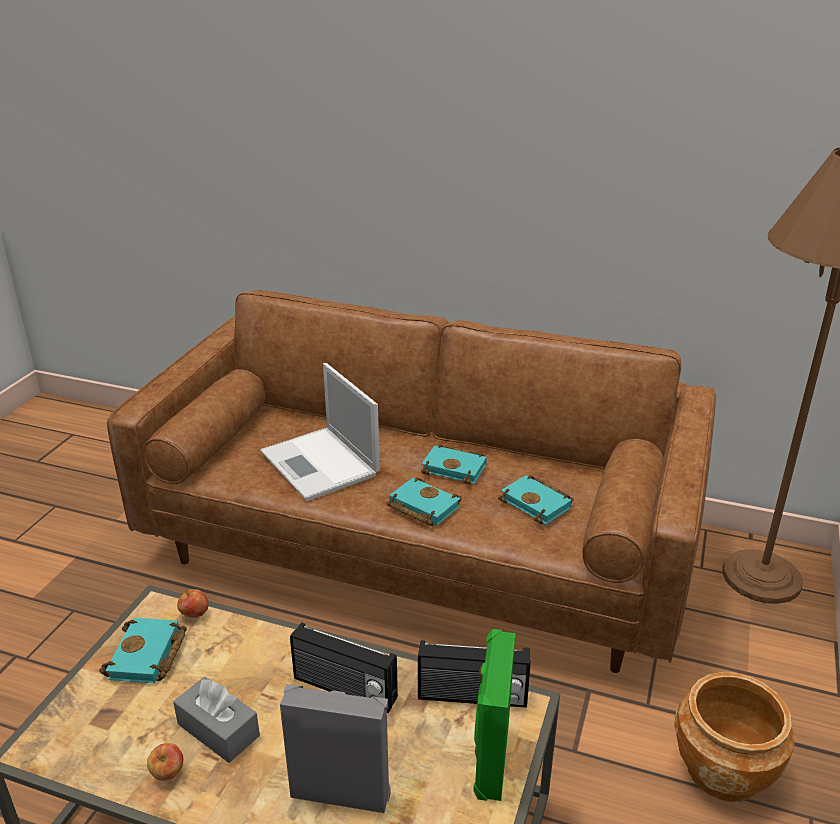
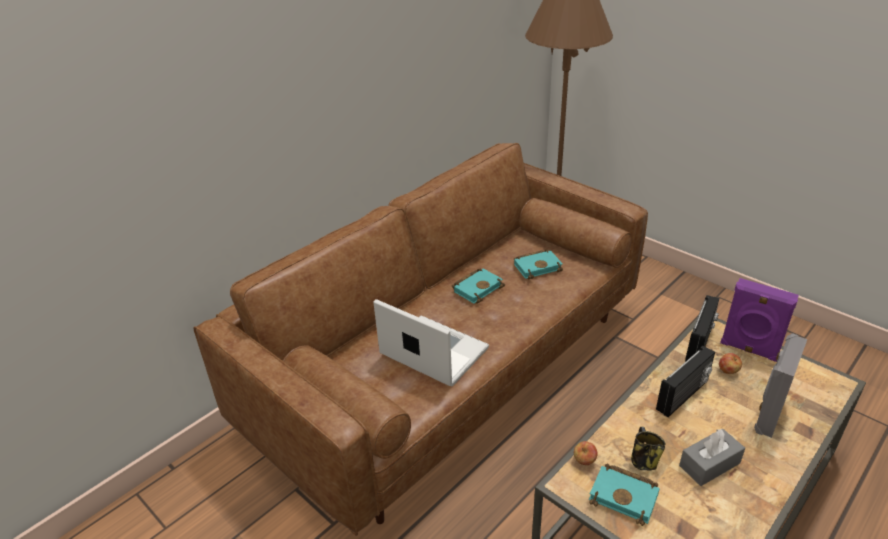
camera: 65 degrees left, 5 degrees up
(168, 773) = (746, 497): apple -> apple (728, 371)
(207, 664) = (643, 461): none -> mug
(321, 464) = (432, 351): laptop -> laptop turned 135 degrees counterclockwise
(421, 507) = (516, 314): turquoise book -> none
(489, 759) = (748, 350): green speaker -> purple speaker
(723, 770) = (683, 311): brown planter -> none

